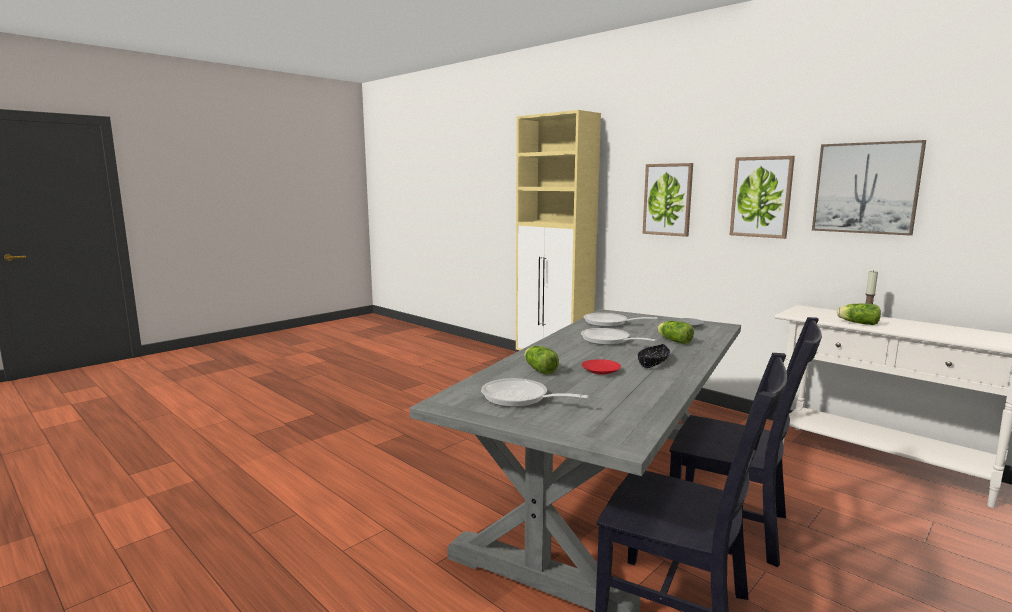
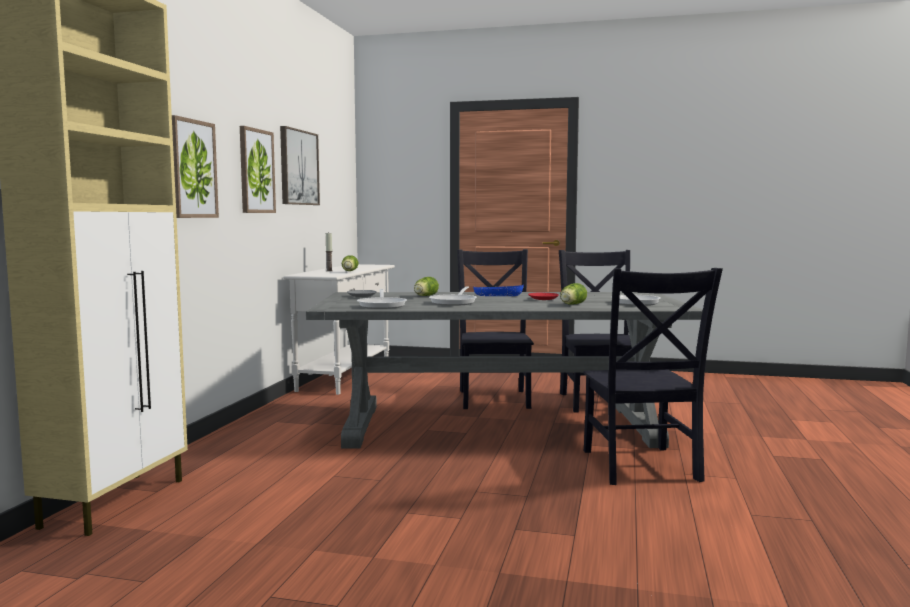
camera: 120 degrees left, 5 degrees down
(425, 514) = (640, 467): none -> black chair
(653, 362) = (498, 296): black bowl -> blue bowl

